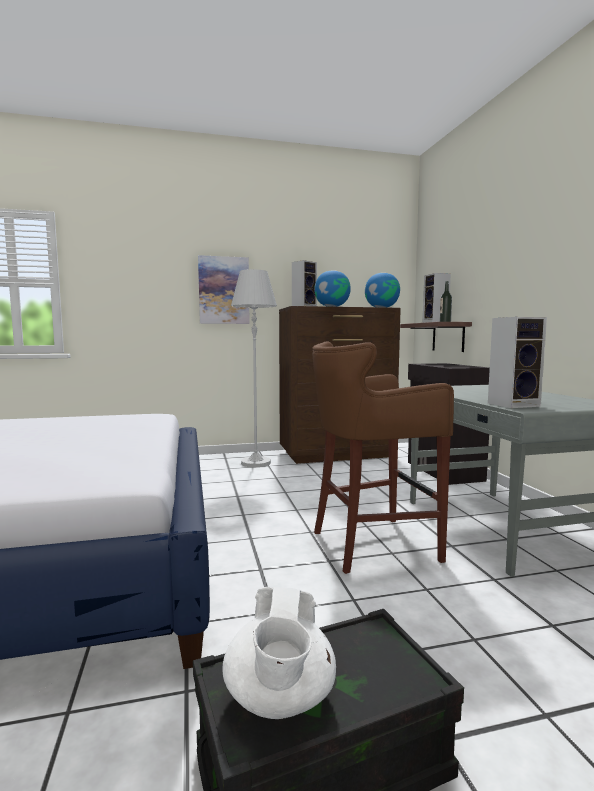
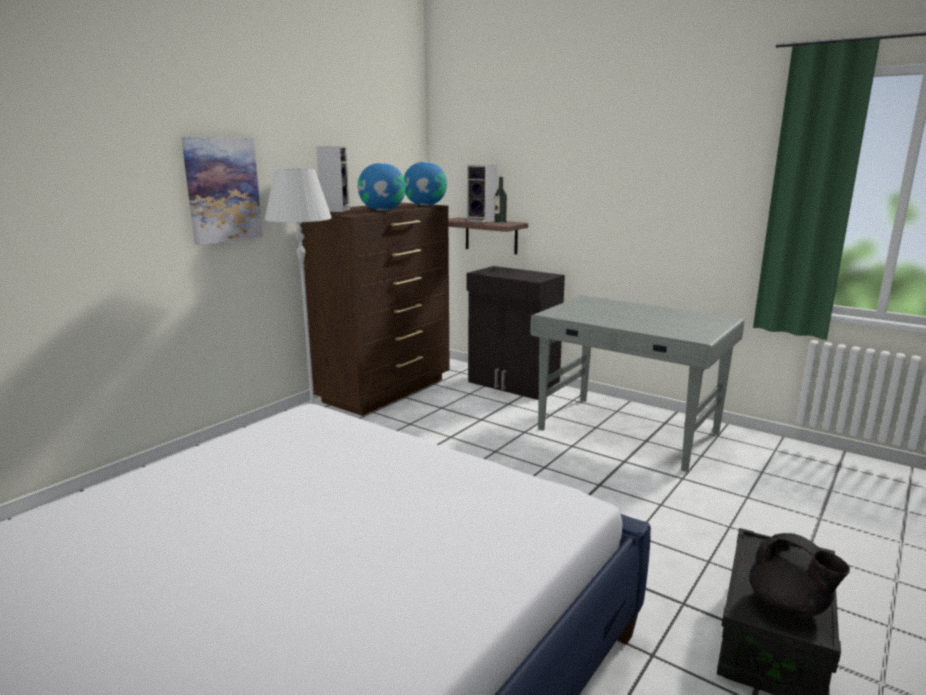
camera: 40 degrees left, 10 degrees up
(280, 699) = (788, 606): white teapot -> black teapot
(370, 545) = (575, 484): brown stool -> none
(514, 404) = (678, 332): speaker -> none

